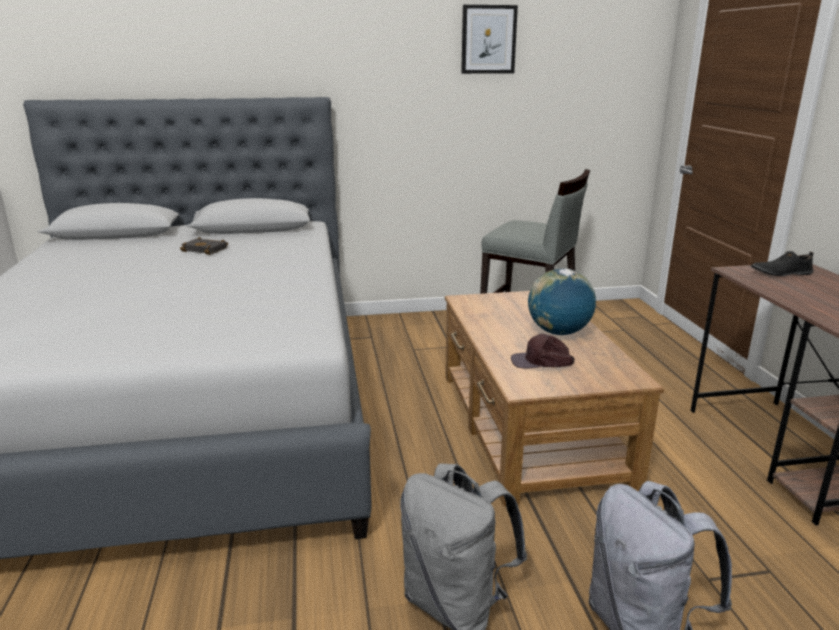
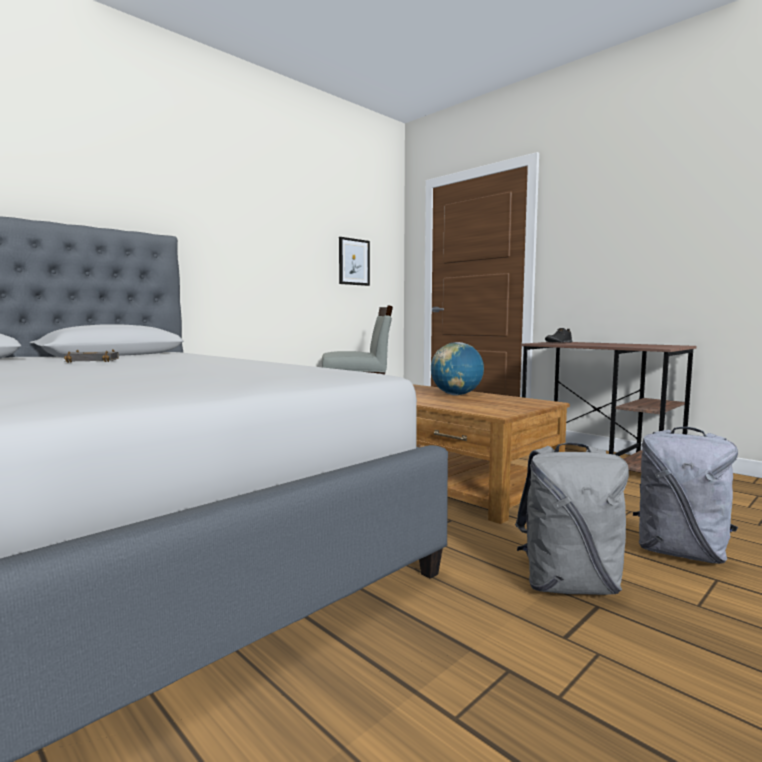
camera: 35 degrees left, 15 degrees down
(488, 39) = (297, 209): picture -> picture (354, 262)
(541, 362) = (479, 404): brown cap -> none

